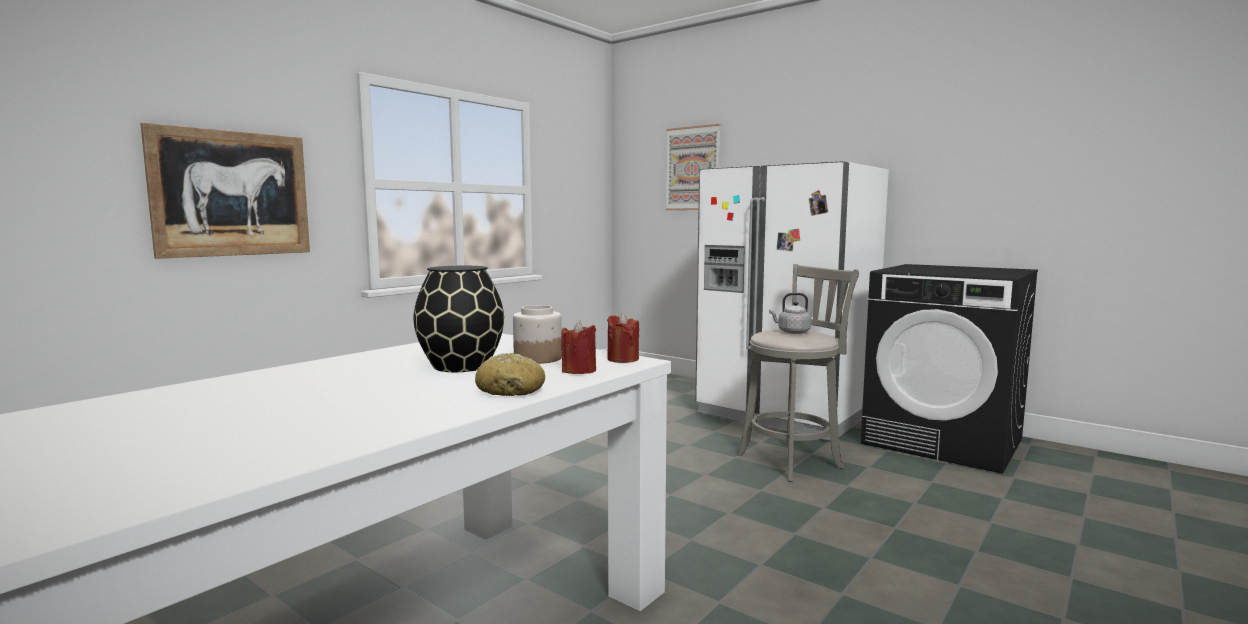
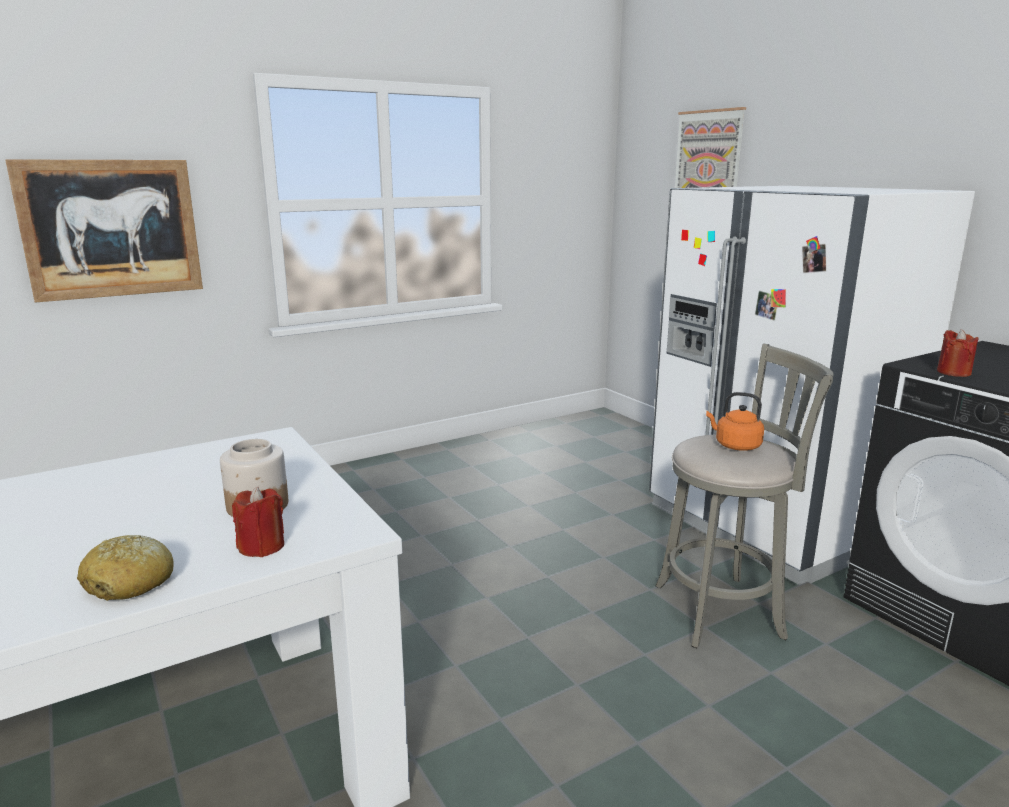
camera: 20 degrees right, 10 degrees up
(461, 366) = (159, 509): black vase -> none
(623, 359) = (347, 525): red candle -> red candle (953, 372)
(792, 332) = (735, 446): grey kettle -> orange kettle

